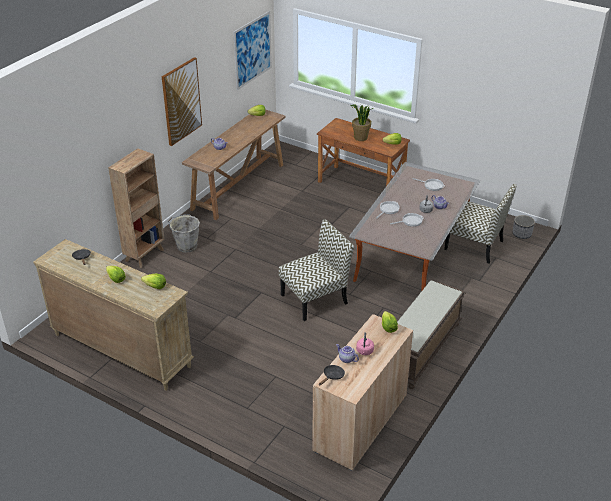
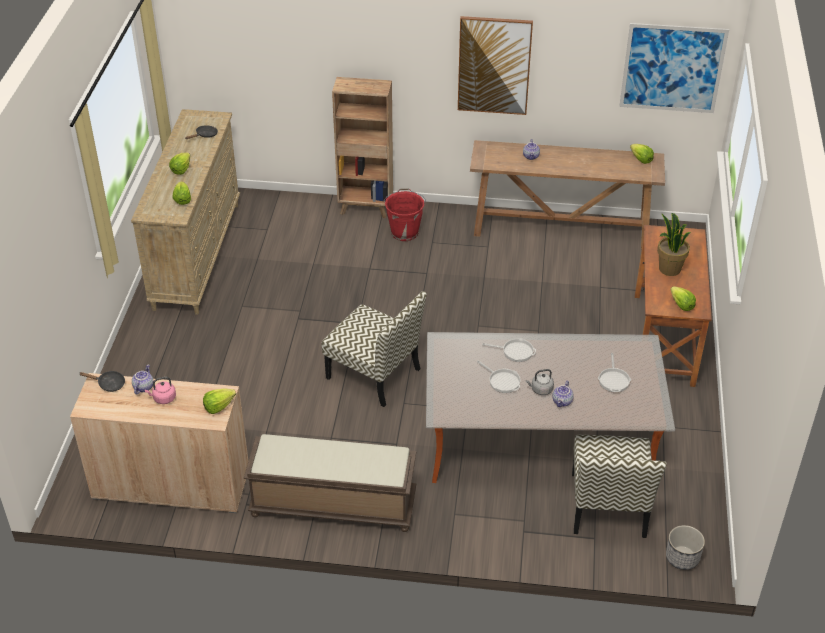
camera: 65 degrees right, 5 degrees up
(186, 246) = (404, 232): grey bucket -> red bucket

